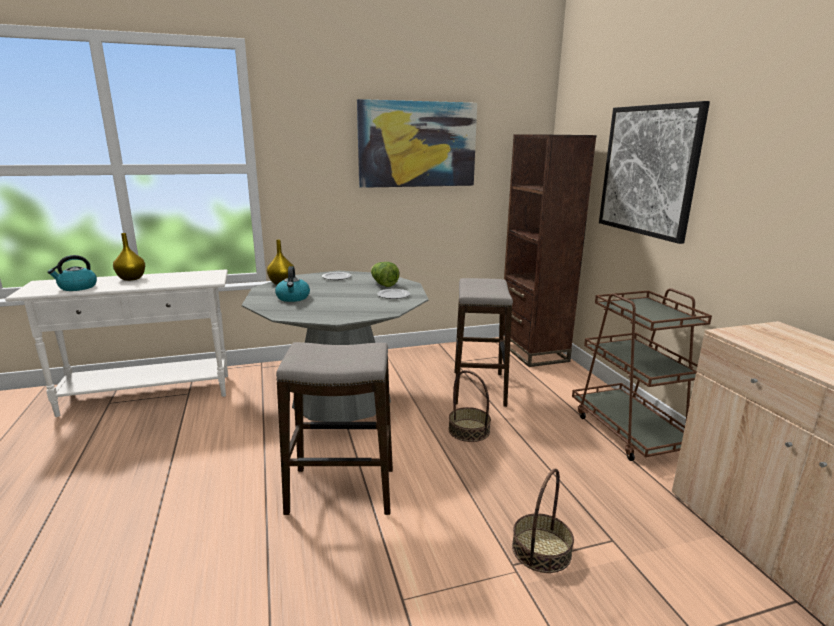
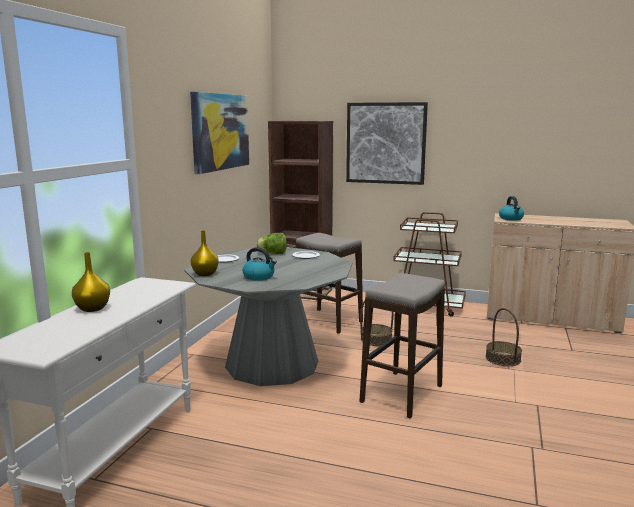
camera: 55 degrees left, 5 degrees down
(77, 287) = (78, 331): kettle -> kettle (511, 219)

